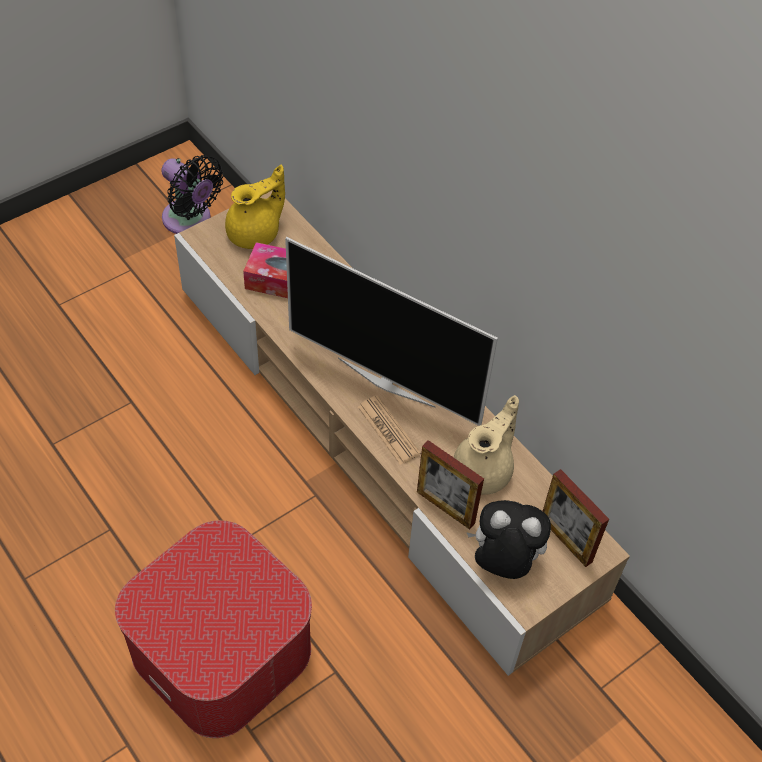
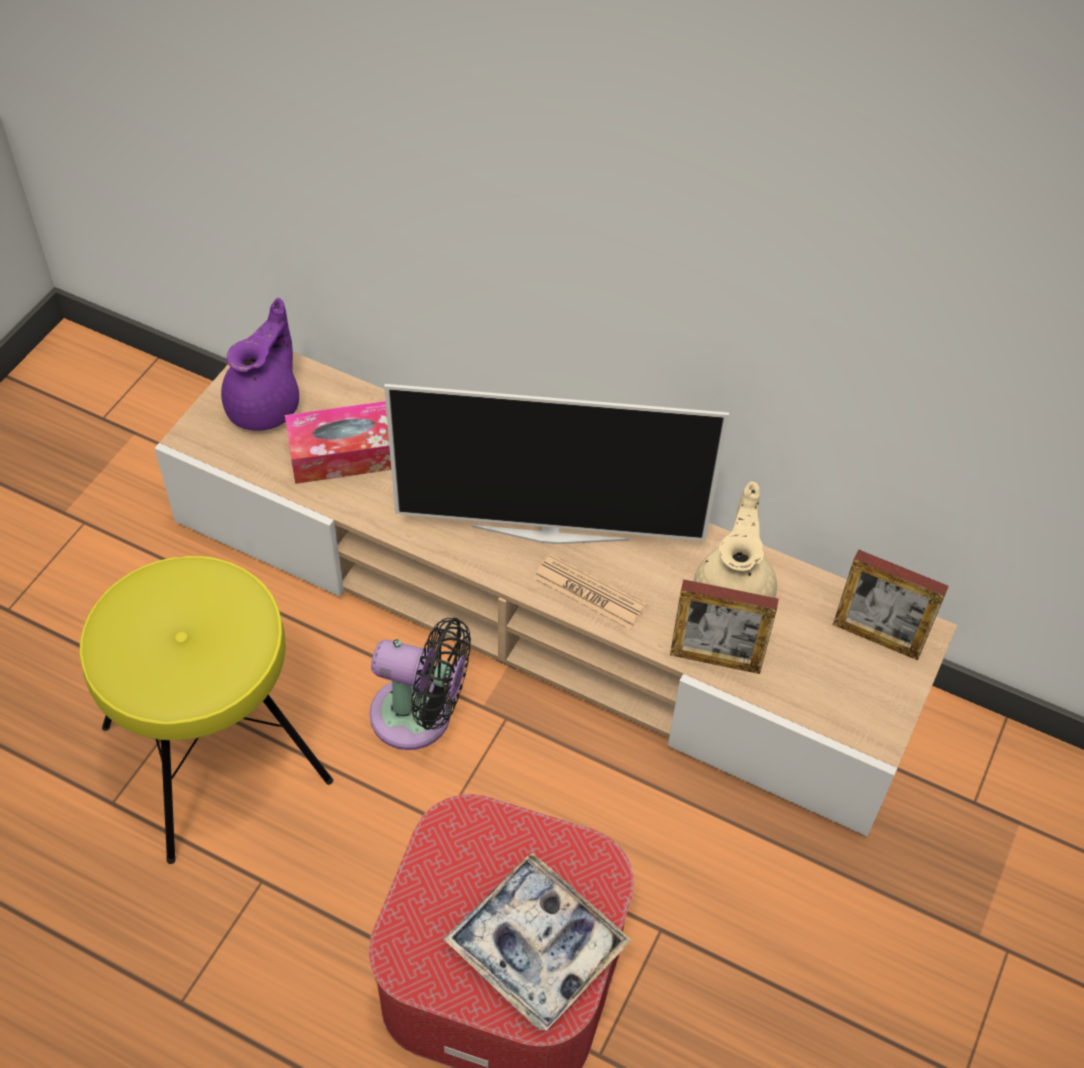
camera: 25 degrees left, 0 degrees up
(128, 441) = (218, 754): none -> yellow stool
(190, 220) = (129, 426): black fan -> black fan (419, 717)
(221, 635) = (536, 947): none -> tray
(256, 233) = (266, 405): yellow teapot -> purple teapot
(503, 562) = (822, 696): plush toy -> none

